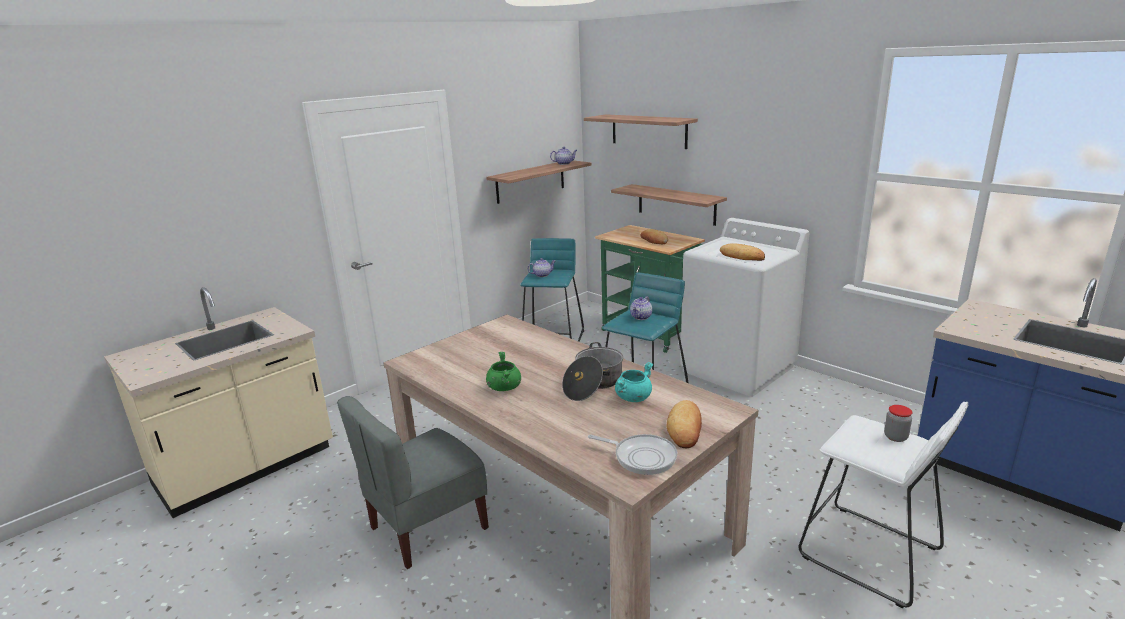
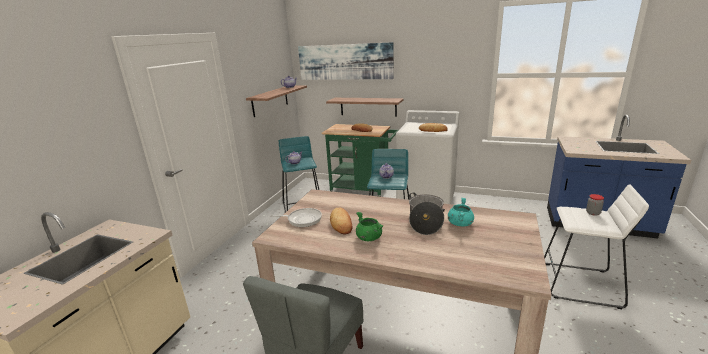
camera: 25 degrees left, 0 degrees up
(641, 457) = (514, 260): frying pan -> frying pan (302, 219)
(648, 131) = (345, 62): shelf -> picture
(685, 428) = (513, 234): bread -> bread (341, 223)

